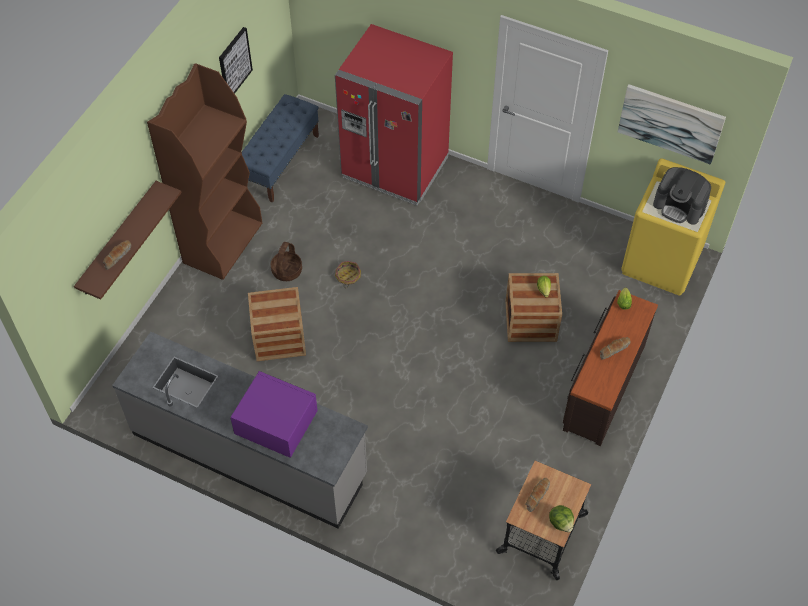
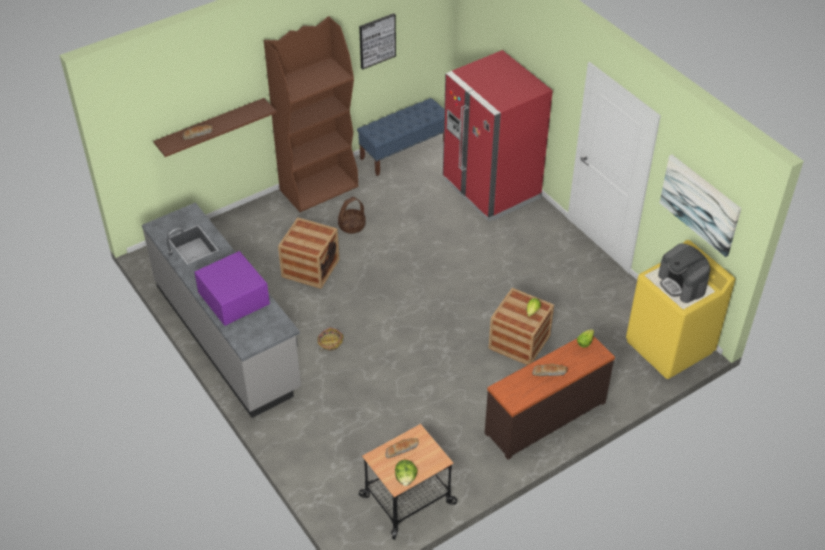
camera: 30 degrees right, 10 degrees down
(348, 277) = (395, 249): basket -> basket (330, 343)

